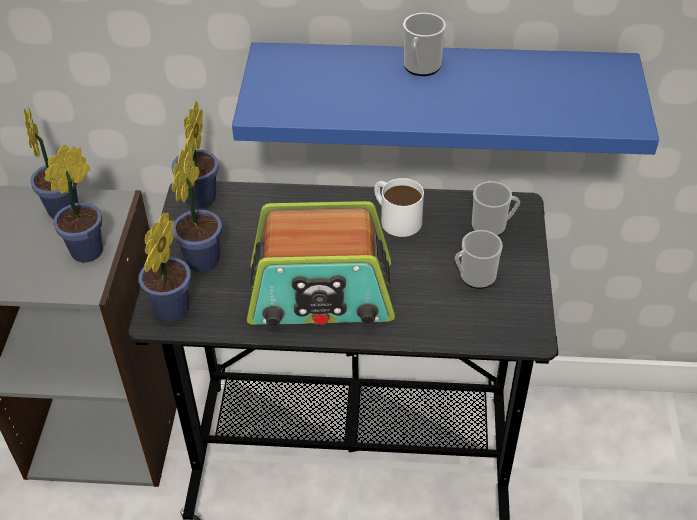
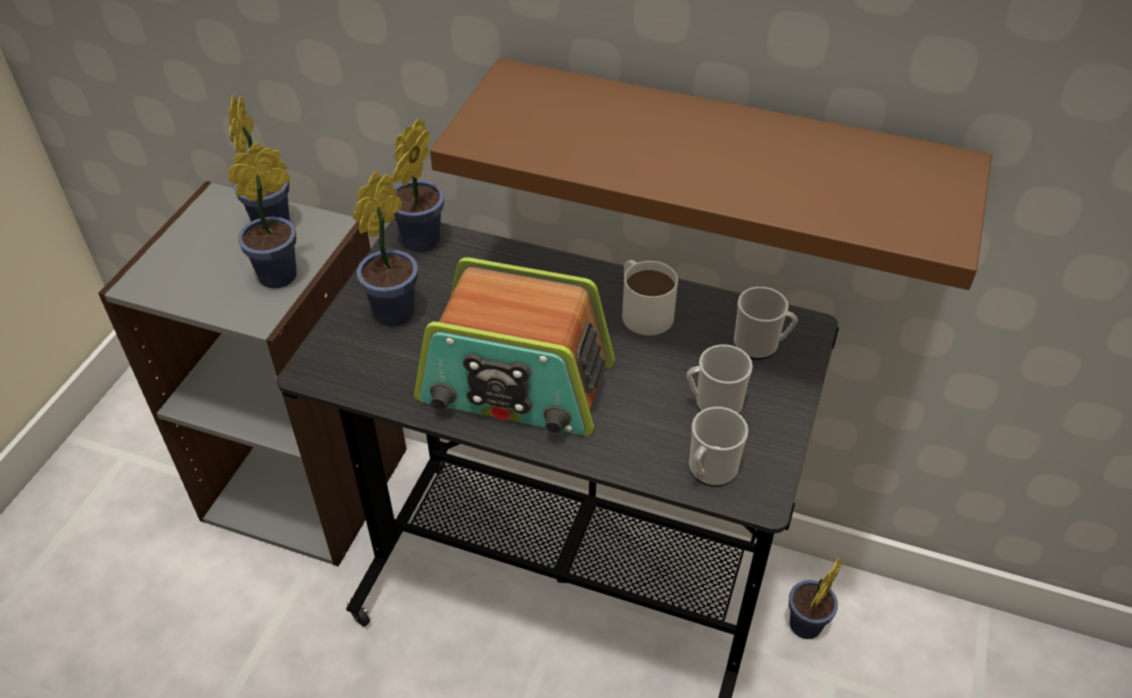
camera: 15 degrees right, 0 degrees up
(169, 313) = (331, 366): potted plant -> potted plant (803, 628)
(420, 68) = (691, 122): mug -> mug (709, 471)
(440, 91) = (724, 160): blue shelf -> brown shelf

